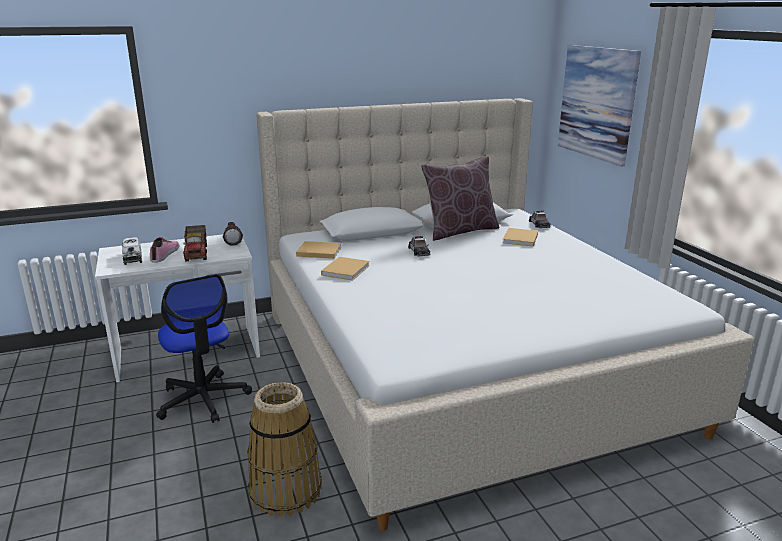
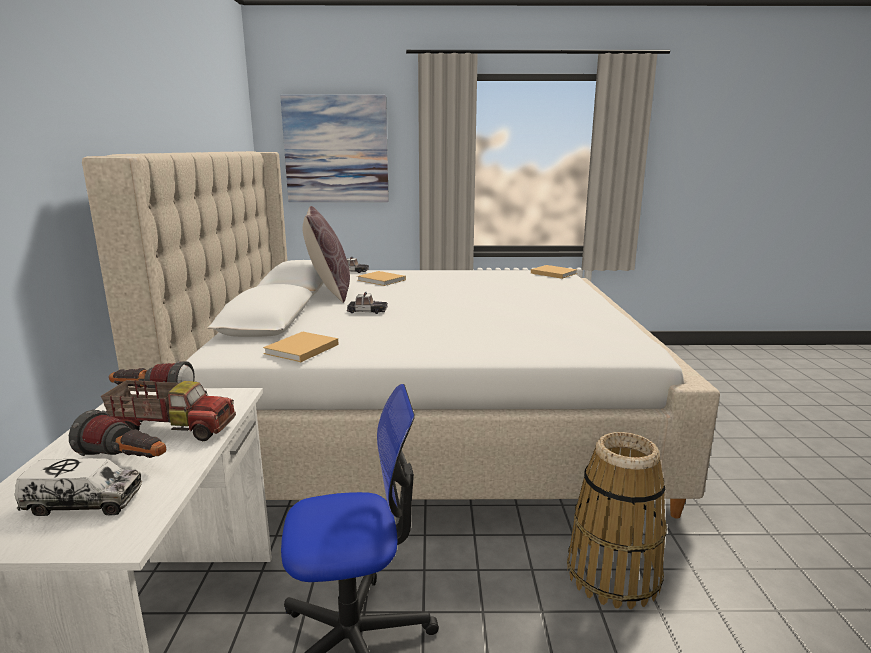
camera: 70 degrees left, 5 degrees down
(165, 254) = (126, 461): shoe -> flashlight
(346, 269) = (385, 343): beige book -> beige book (552, 273)

